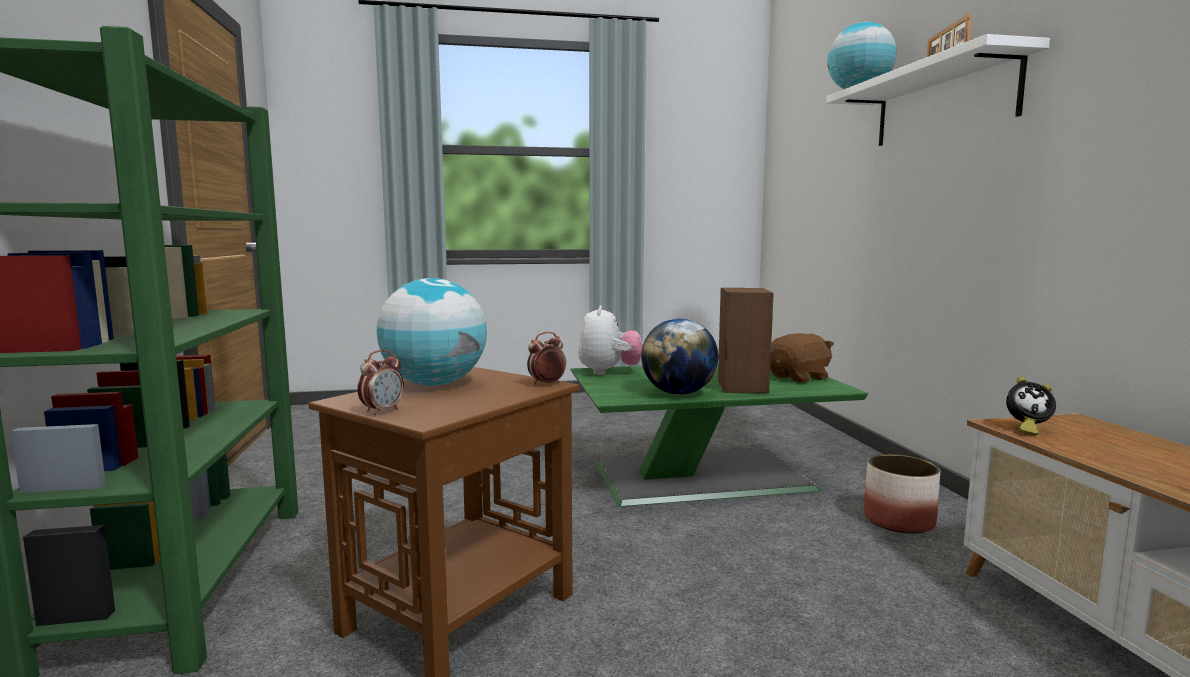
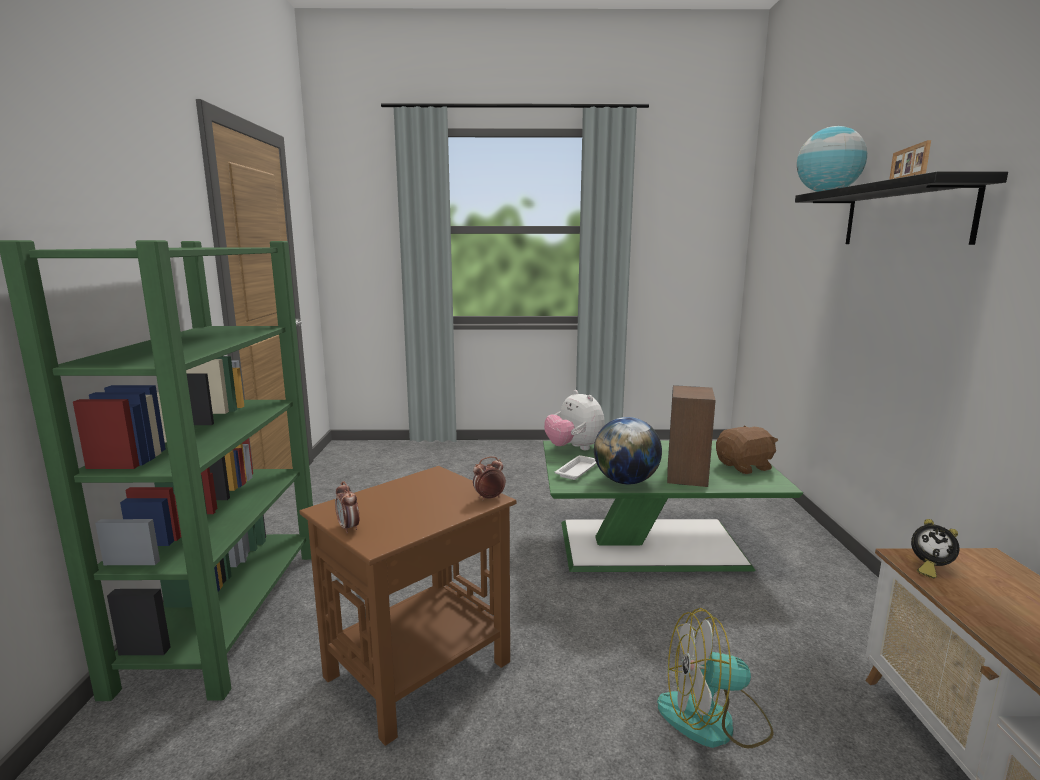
camera: 10 degrees right, 5 degrees up
(382, 411) = (348, 528): alarm clock -> alarm clock turned 105 degrees clockwise
(434, 384) = (400, 491): globe -> none
(609, 372) = (574, 448): plush toy -> plush toy turned 135 degrees clockwise
(621, 388) = (578, 470): none -> white tray
(822, 624) = (713, 720): none -> fan
(899, 521) = (820, 613): planter -> none
(942, 103) = (905, 215): white shelf -> black shelf

